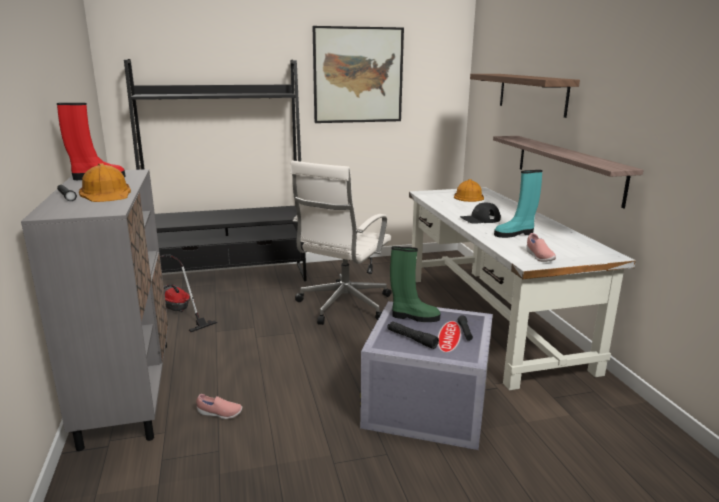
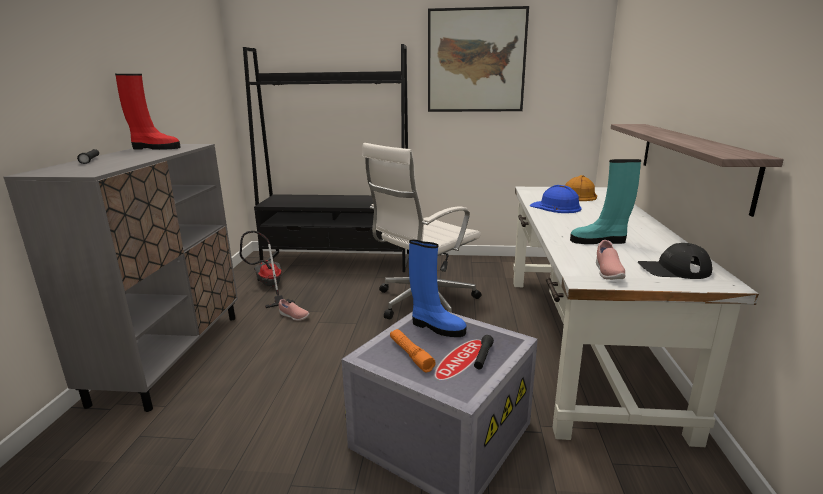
camera: 20 degrees right, 0 degrees up
(106, 193) = (128, 159): orange hard hat -> none
(219, 414) = (225, 397): pink shoe -> pink shoe (294, 316)
(411, 339) = (410, 355): black flashlight -> orange flashlight
(414, 317) = (436, 327): green boot -> blue boot
(459, 208) = (556, 207): none -> blue hard hat
(480, 219) = (569, 220): black cap -> black cap (673, 269)
(532, 93) = (662, 69): shelf -> none

